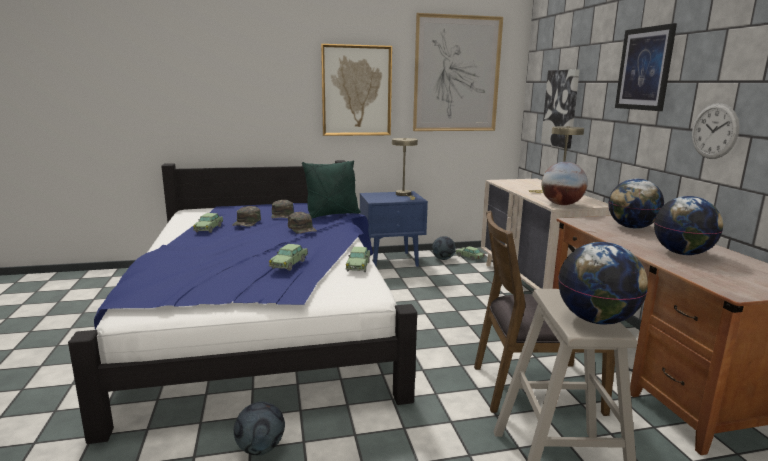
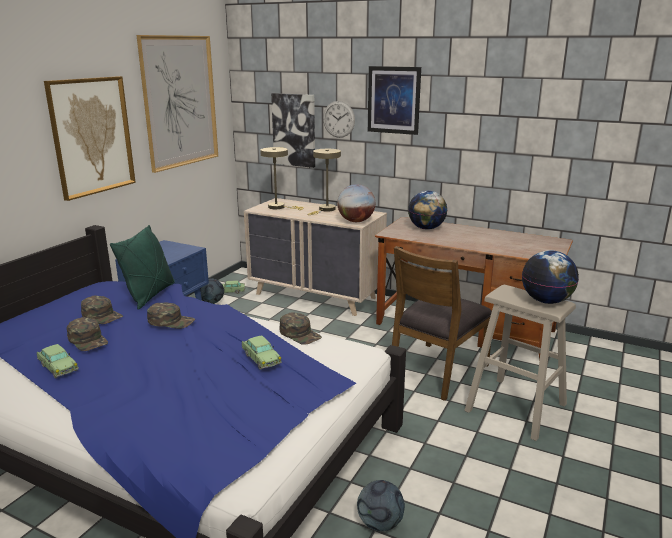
camera: 50 degrees left, 5 degrees up
(358, 266) = (300, 334): toy car -> green cap
(404, 195) = (168, 247): beige table lamp -> beige table lamp (279, 207)
(682, 253) = (486, 240): globe -> none
(714, 131) = (467, 149): wall clock -> wall clock (338, 119)

